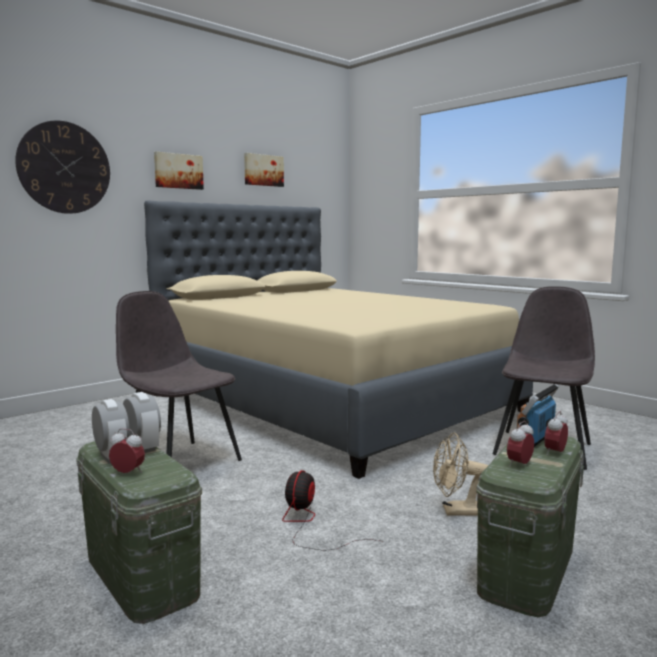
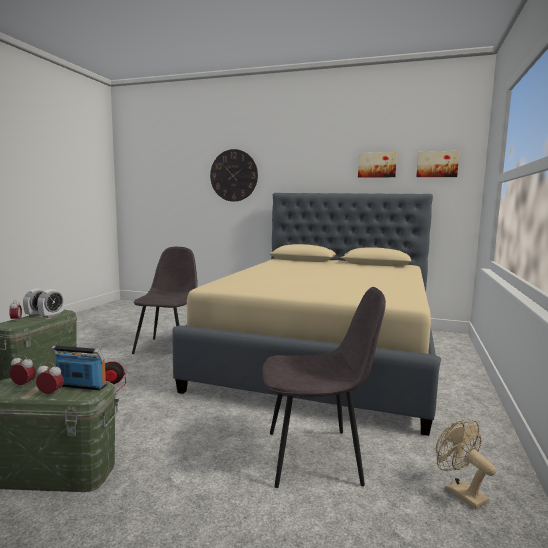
camera: 60 degrees right, 0 degrees up
(178, 171) = (303, 171): picture -> picture (437, 164)
(456, 511) = (139, 434): beige fan -> beige fan (460, 492)

